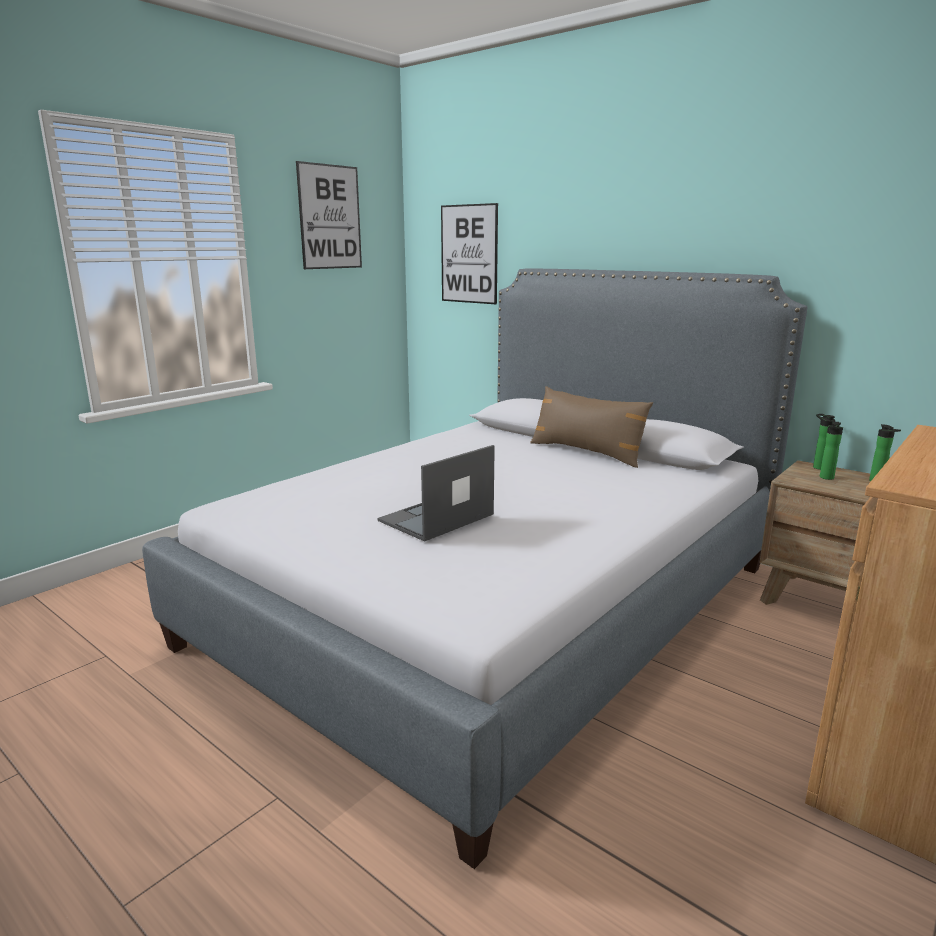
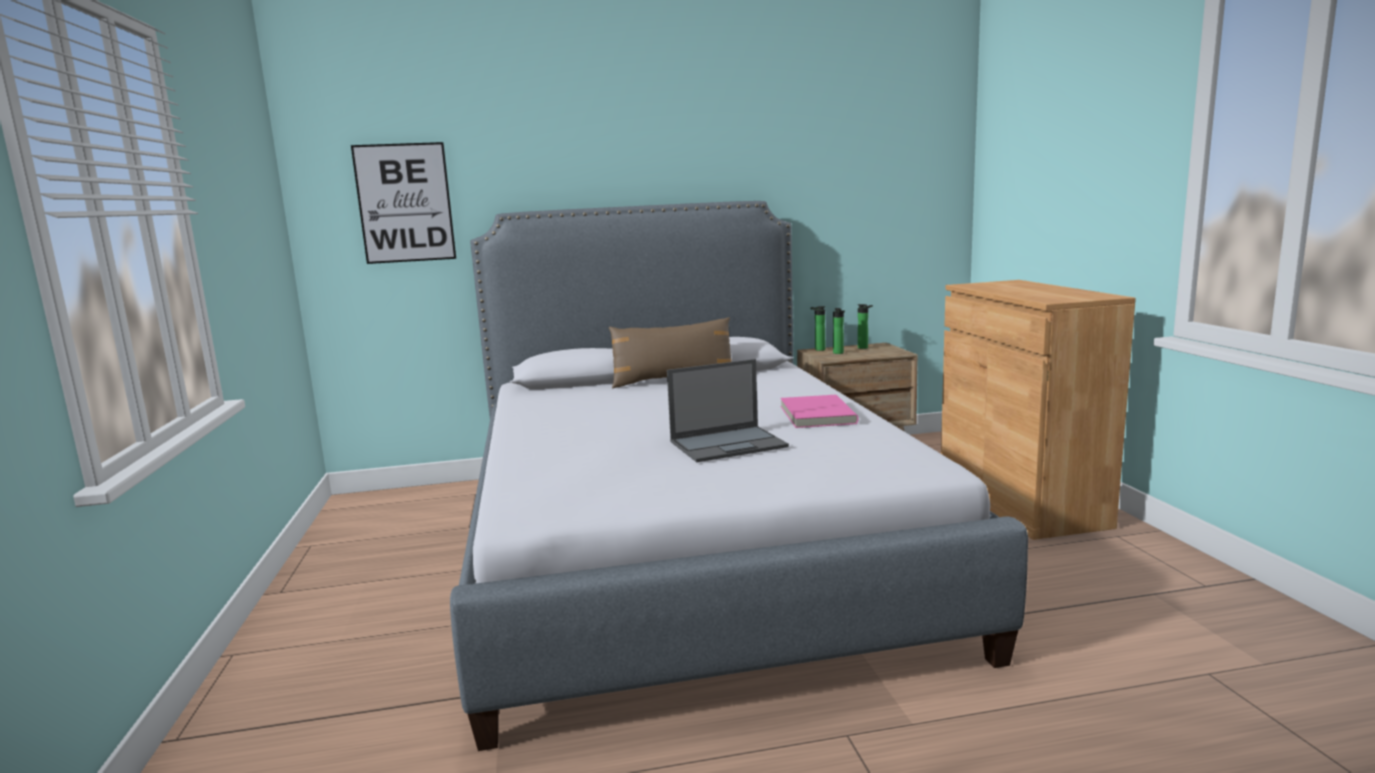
camera: 50 degrees left, 5 degrees down
(330, 217) = (235, 157): picture -> none
(435, 518) = (729, 444): laptop -> laptop turned 105 degrees counterclockwise
(573, 526) = (815, 415): none -> pink book

